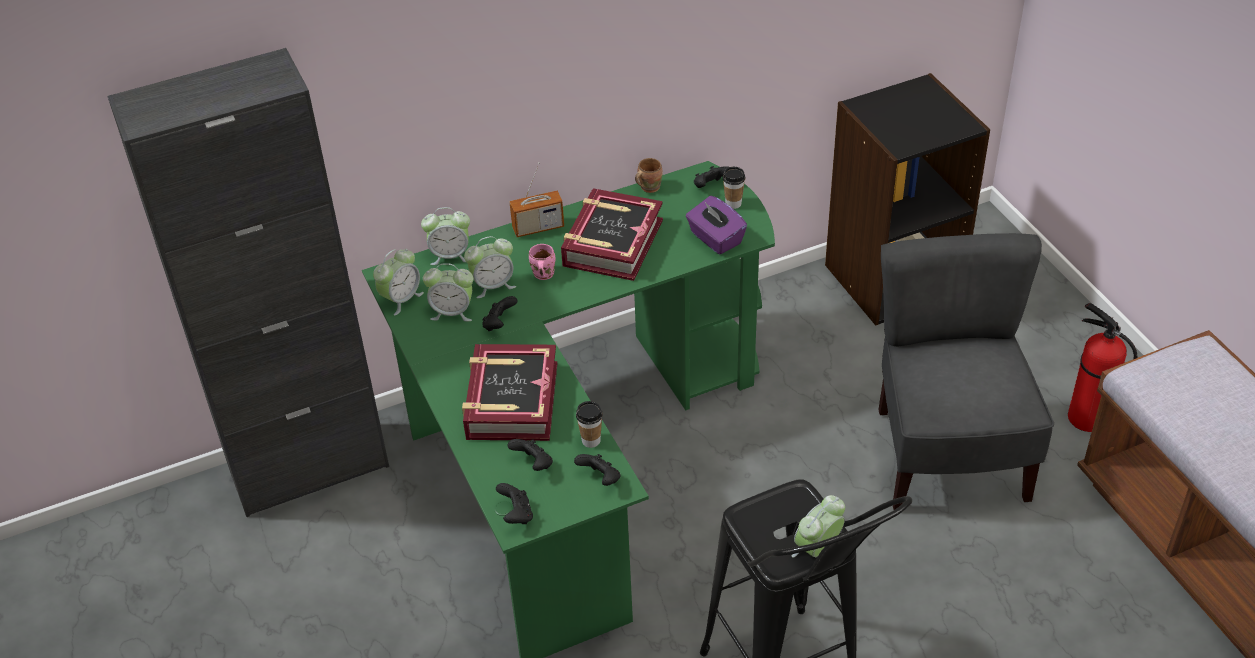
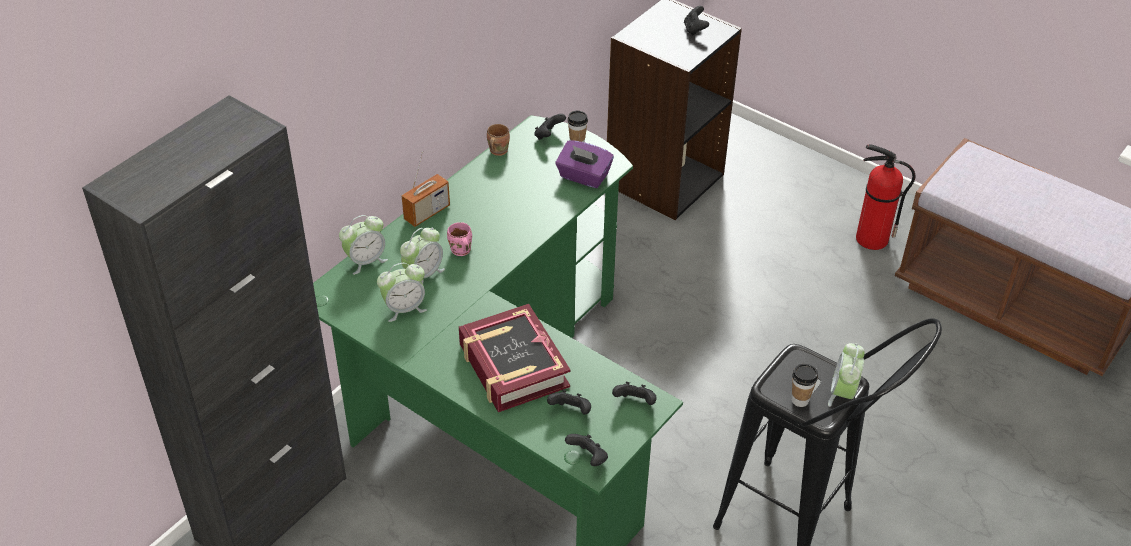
camera: 30 degrees left, 0 degrees up
(401, 299) = (348, 313): alarm clock -> none
(499, 324) = (454, 305): black game controller -> black game controller (695, 30)
(591, 440) = (604, 374): cup -> cup (800, 400)
(612, 243) = (500, 206): book -> none
(948, 455) = (794, 302): grey chair -> none

